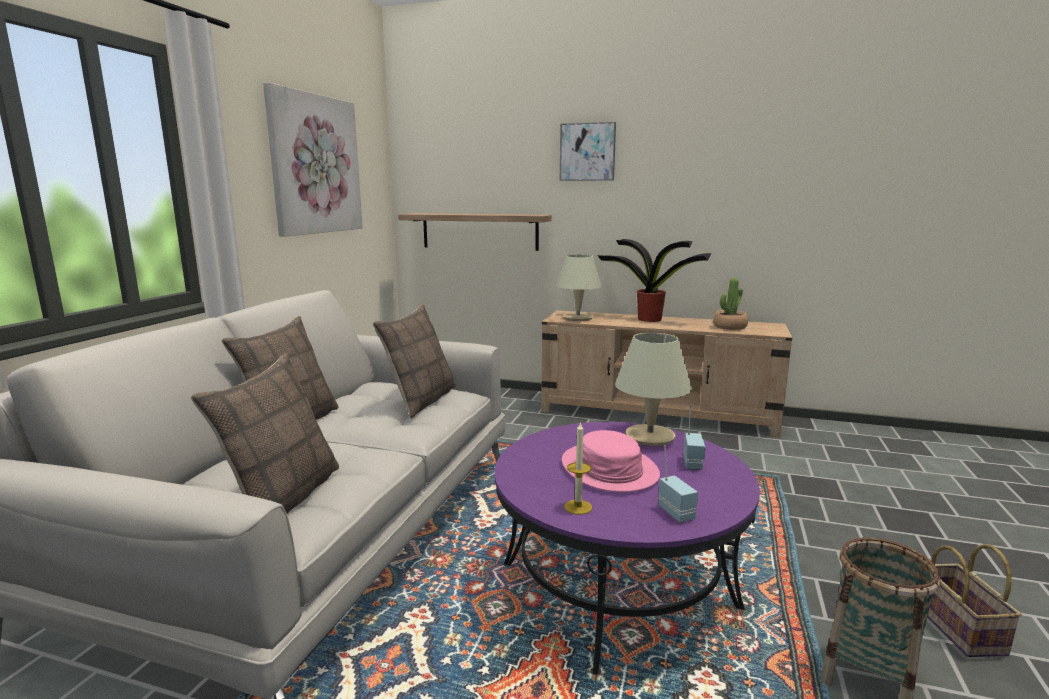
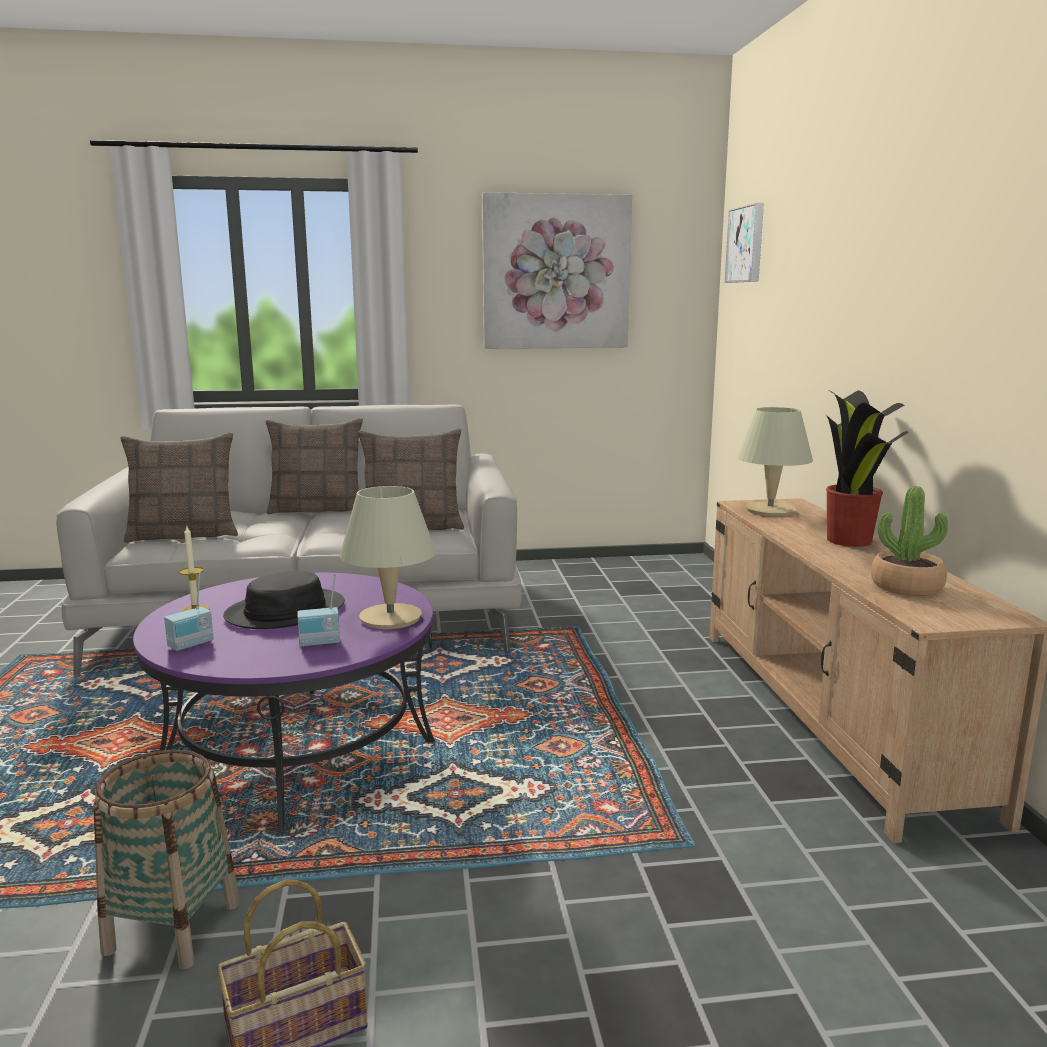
camera: 65 degrees right, 0 degrees up
(479, 231) = (763, 362): shelf -> none
(587, 152) = (854, 236): picture -> picture (746, 244)
(608, 469) = (285, 611): pink hat -> black hat

